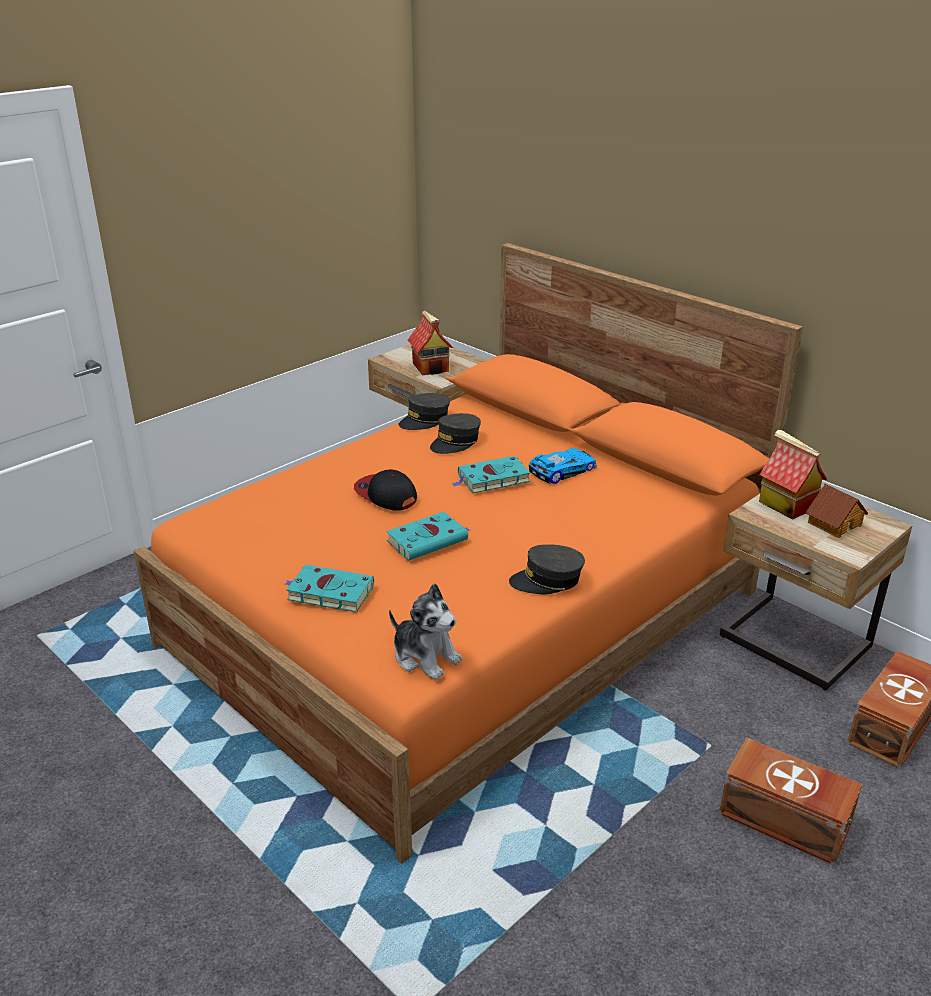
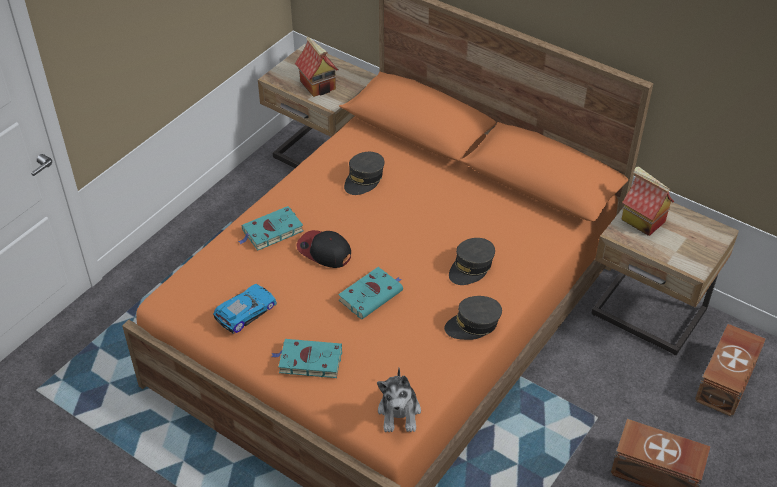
camera: 10 degrees left, 15 degrees up
(425, 420) = (331, 154): grey cap -> grey cap (471, 267)
(425, 657) = (399, 412): plush toy -> plush toy turned 60 degrees clockwise
(491, 479) = (405, 220): turquoise book -> turquoise book (271, 231)
(561, 470) = (459, 201): toy car -> toy car (244, 311)
(833, 523) = (680, 236): toy house -> none

